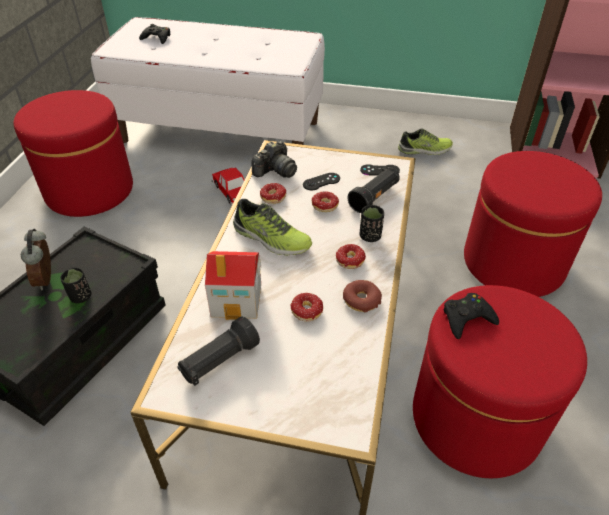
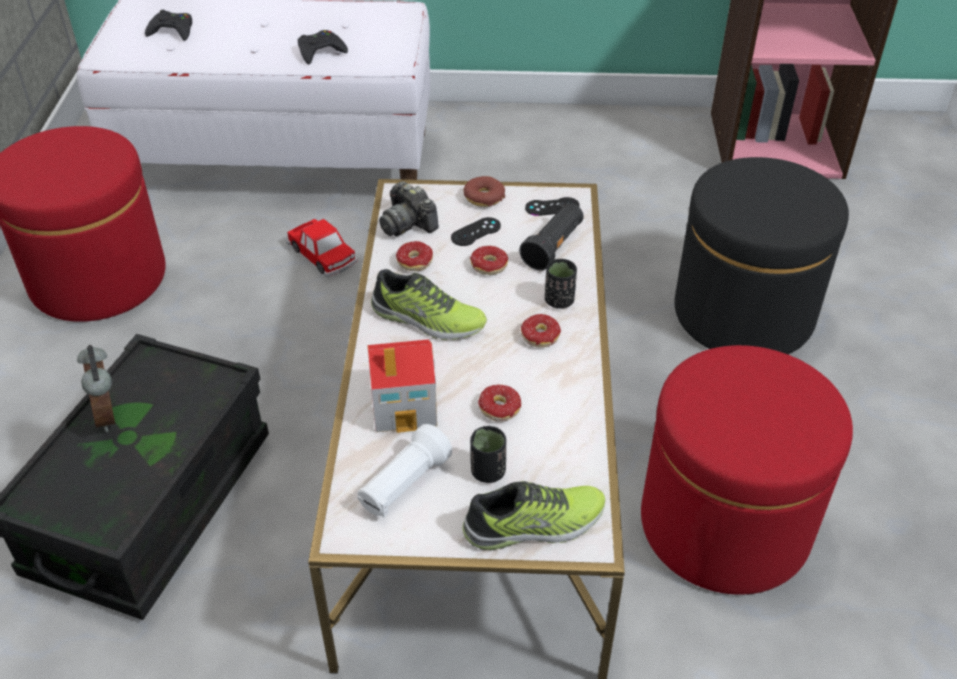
camera: 10 degrees left, 0 degrees up
(81, 297) = (166, 433): black cup -> black cup (488, 472)
(219, 361) = (404, 485): black flashlight -> white flashlight
(275, 171) = (408, 223): camera -> camera turned 105 degrees clockwise
(361, 300) = (566, 385): donut -> donut (484, 197)
(424, 150) = (594, 161): shoe -> shoe (534, 525)
(467, 318) = (702, 391): black game controller -> black game controller (320, 52)
(513, 263) = (743, 313): red ottoman -> black ottoman

